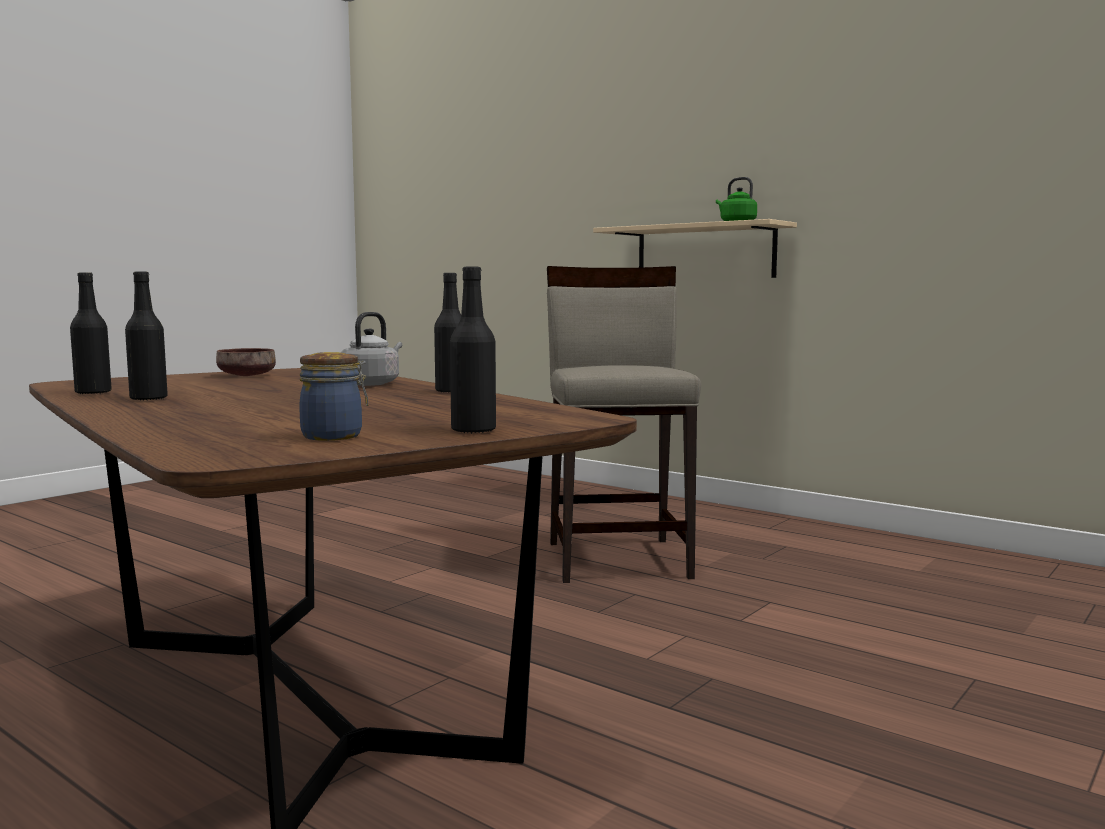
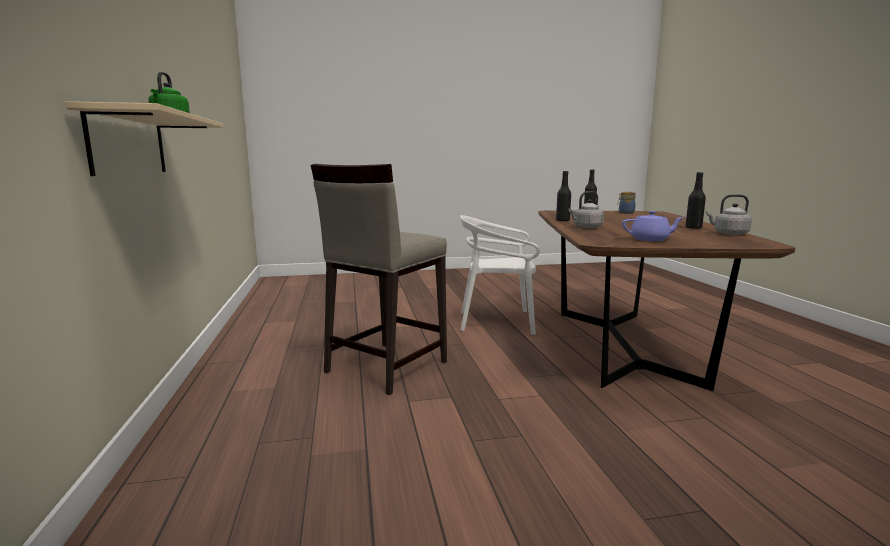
camera: 140 degrees left, 5 degrees up
(93, 393) = (728, 234): black bottle -> grey kettle
(248, 376) = (650, 239): brown bowl -> purple teapot
(631, 676) = (497, 322): none -> white chair

